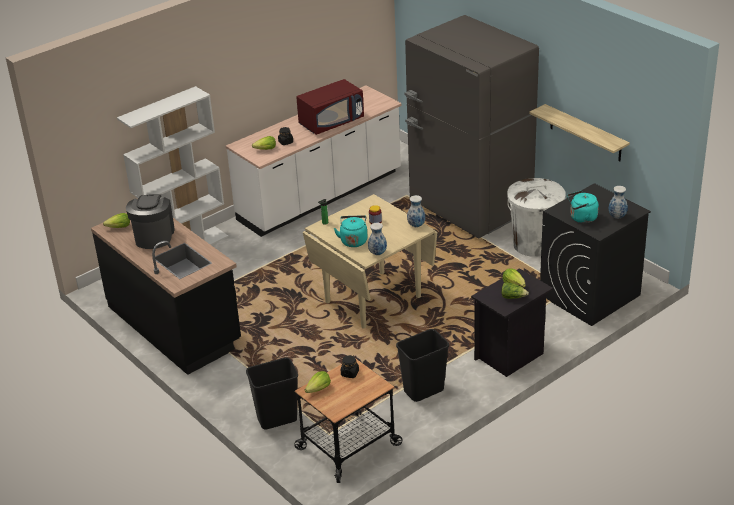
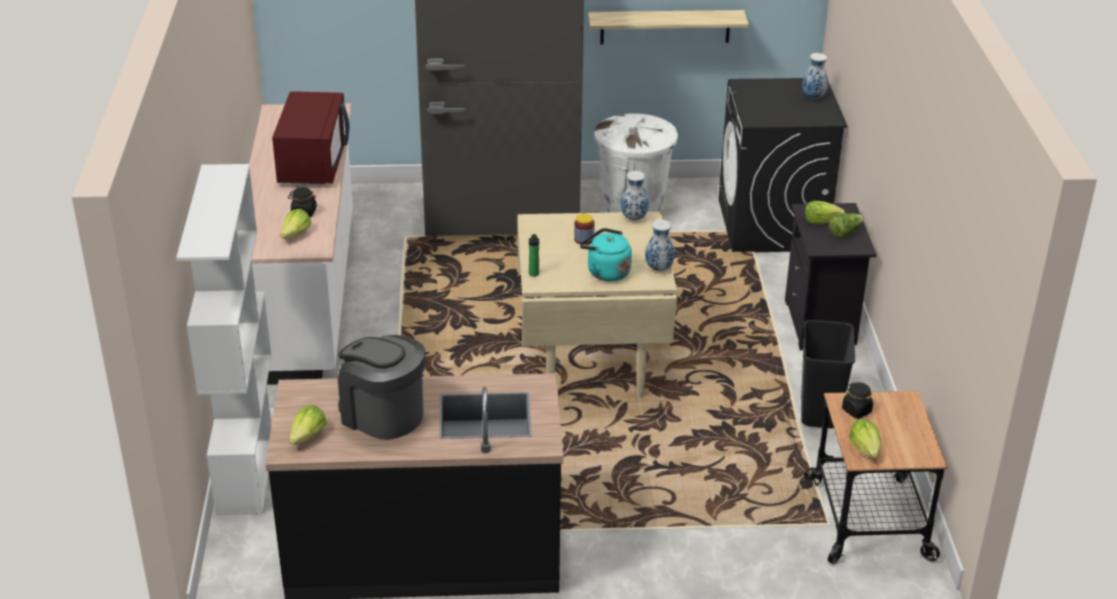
camera: 55 degrees left, 0 degrees up
(277, 419) = (751, 554): black trash can -> none
(581, 218) = (790, 115): turquoise kettle -> none

